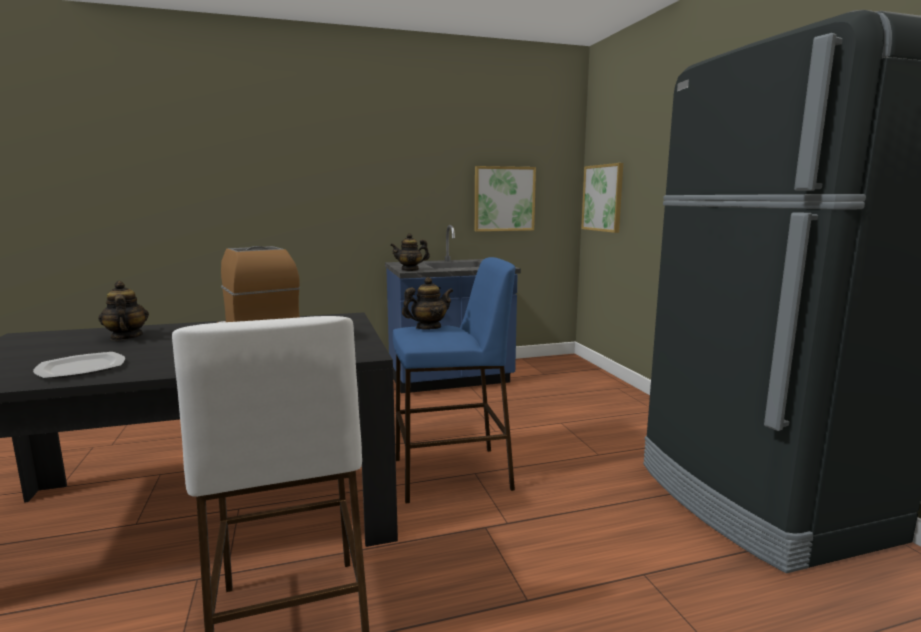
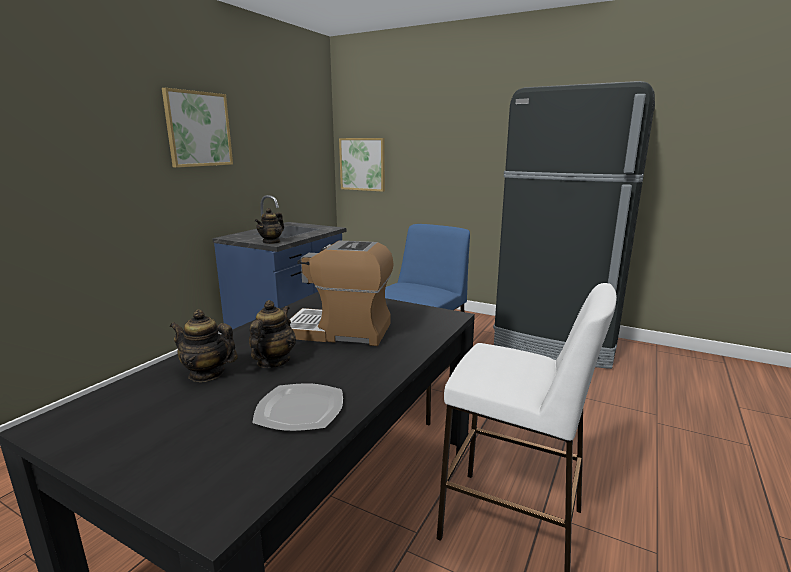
camera: 45 degrees left, 5 degrees up
(428, 328) = (402, 287): teapot -> teapot (273, 361)
(504, 199) = (290, 167): picture -> picture (198, 129)

